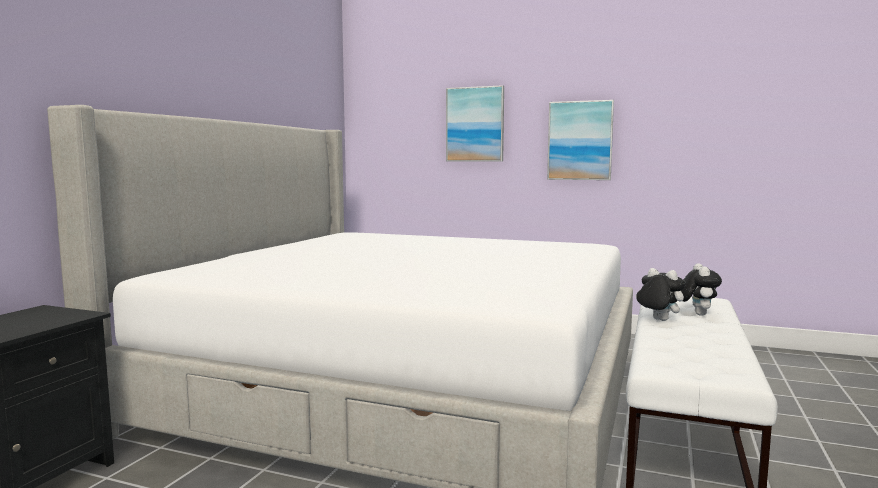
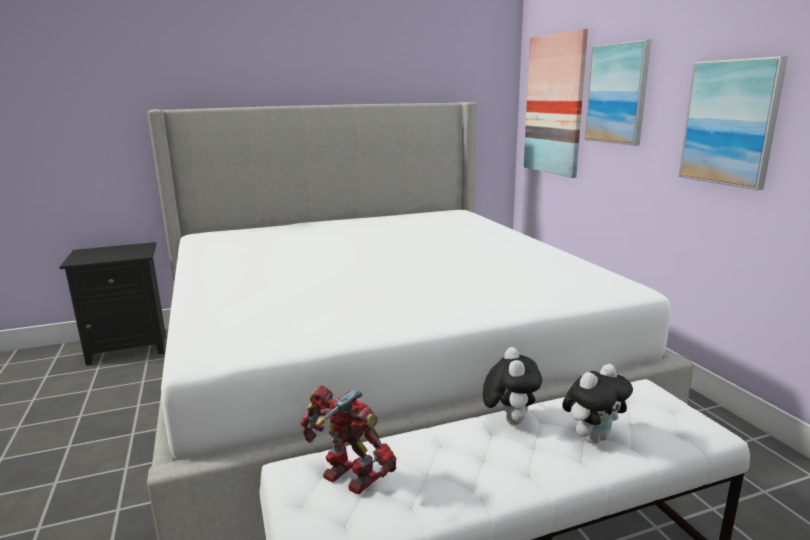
camera: 50 degrees right, 10 degrees up
(400, 135) = (554, 105): none -> picture
(685, 360) = (349, 480): none -> toy robot

